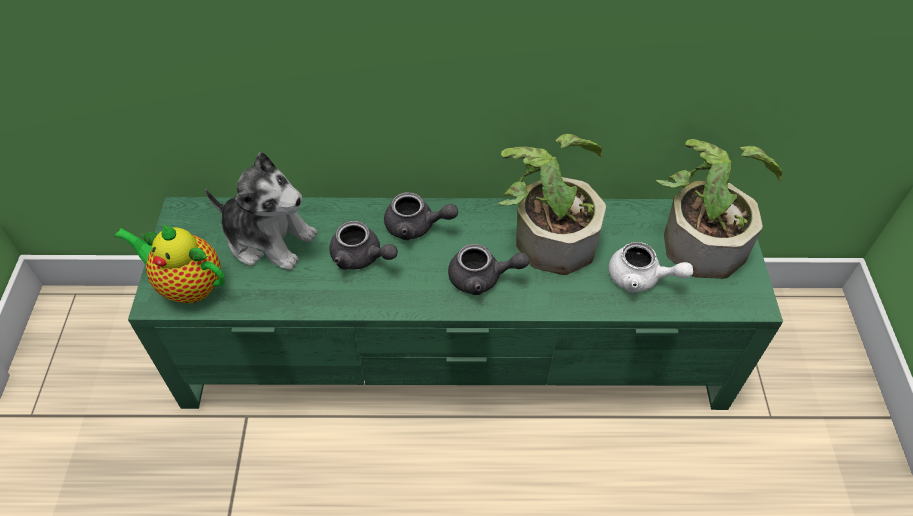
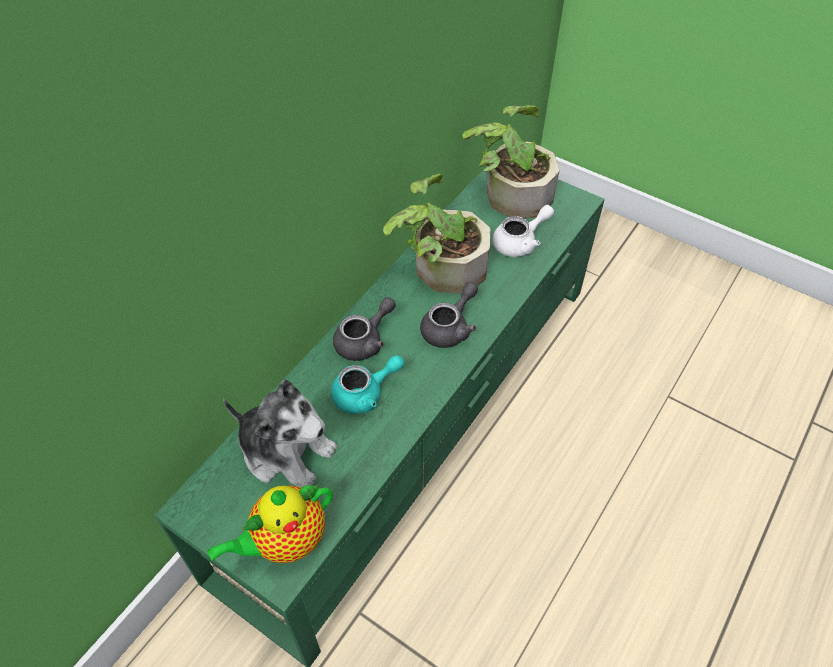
camera: 55 degrees left, 0 degrees up
(269, 238) = (286, 451): plush toy -> plush toy turned 60 degrees clockwise
(361, 258) = (365, 394): grey teapot -> turquoise teapot

